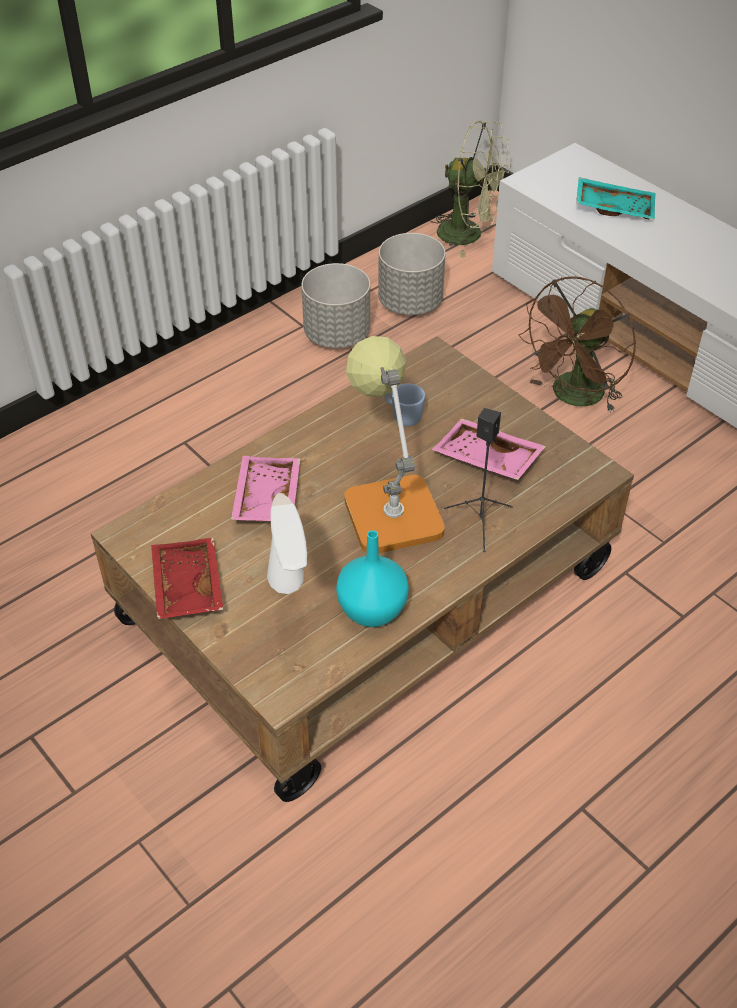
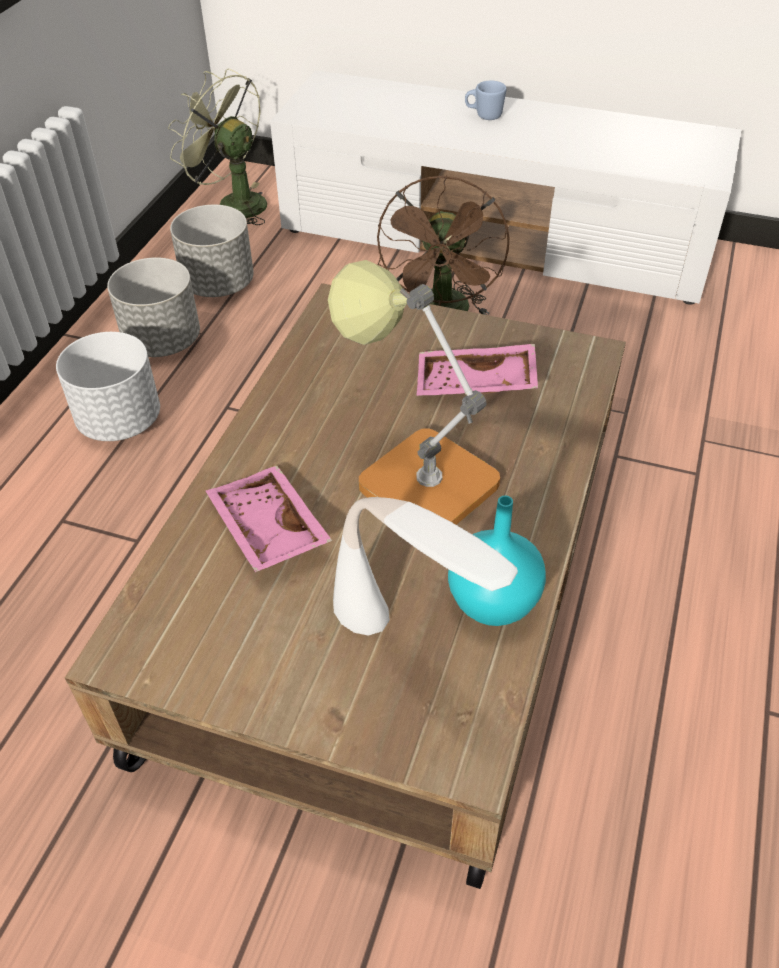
camera: 30 degrees left, 0 degrees up
(185, 587) = (247, 686): red tray -> none
(267, 385) = (120, 420): none -> white planter
(403, 416) = (352, 375): blue mug -> blue mug (484, 116)
(470, 234) = (232, 204): green fan -> green fan turned 135 degrees counterclockwise
(480, 521) = (523, 449): black speaker -> none
(614, 207) = (400, 113): turquoise tray -> none

